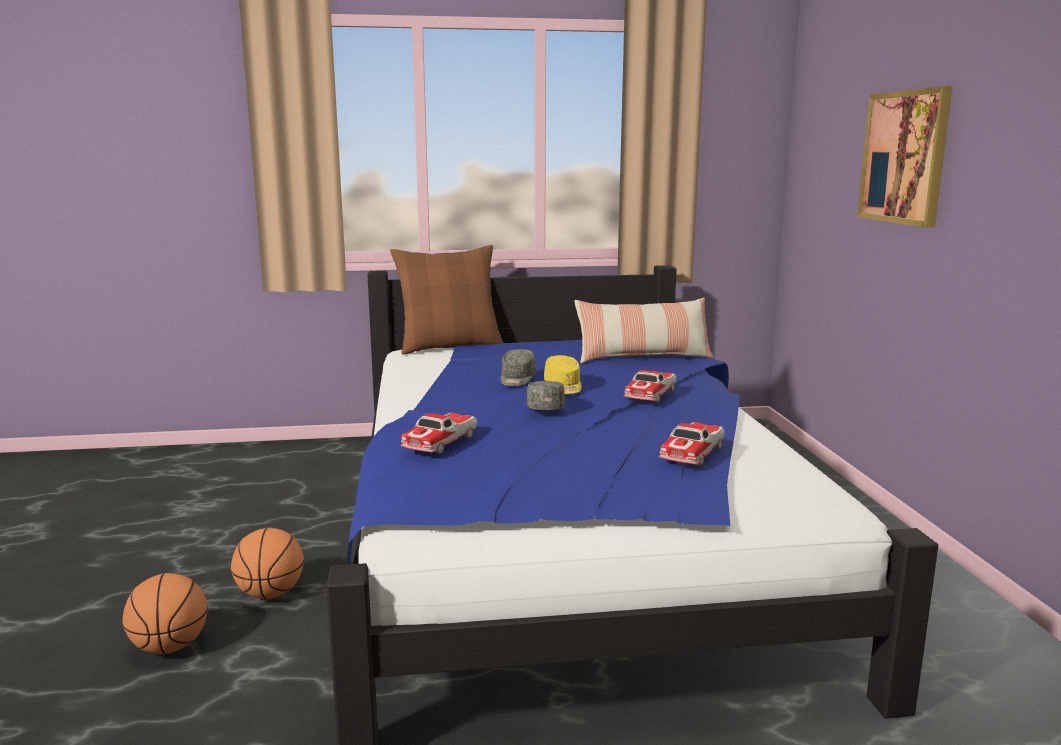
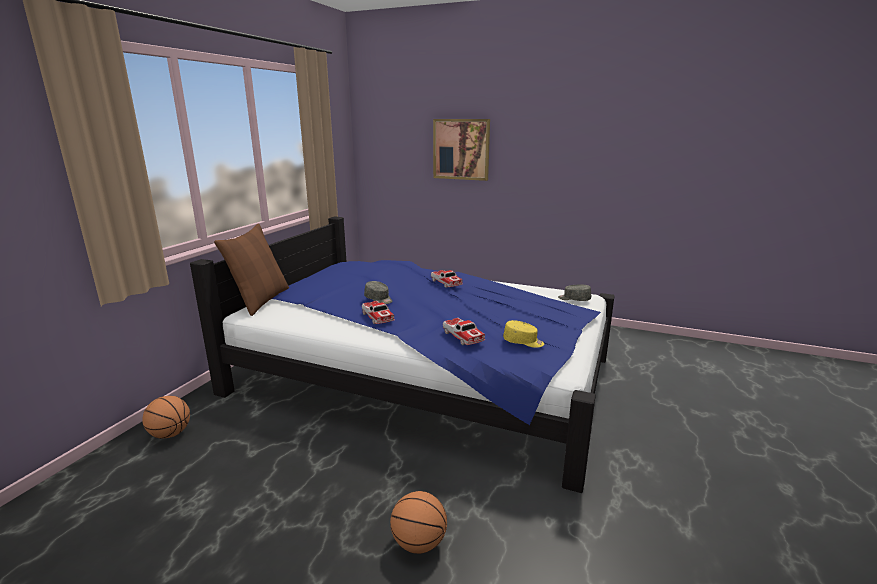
camera: 60 degrees left, 5 degrees up
(270, 594) = (387, 485): basketball -> basketball (170, 434)
(545, 407) = (435, 304): grey cap -> grey cap (574, 299)
(563, 386) = (408, 293): yellow cap -> yellow cap (523, 342)
(643, 357) = (379, 269): pillow -> none
(692, 453) = (528, 297): toy car -> toy car (377, 317)

